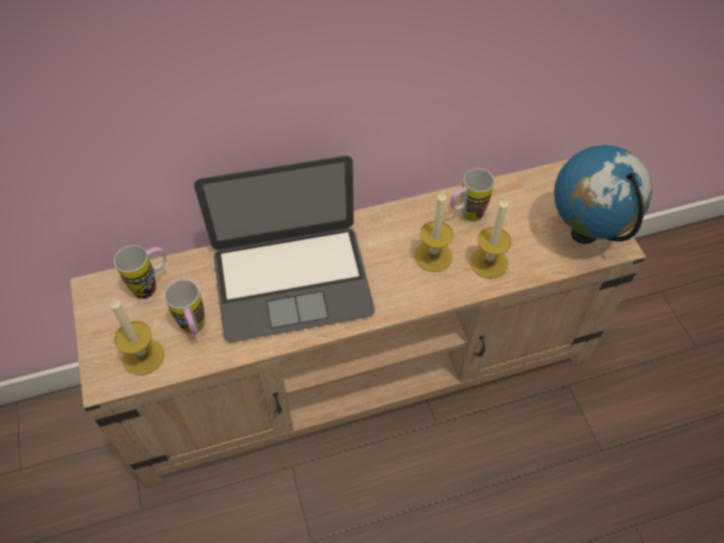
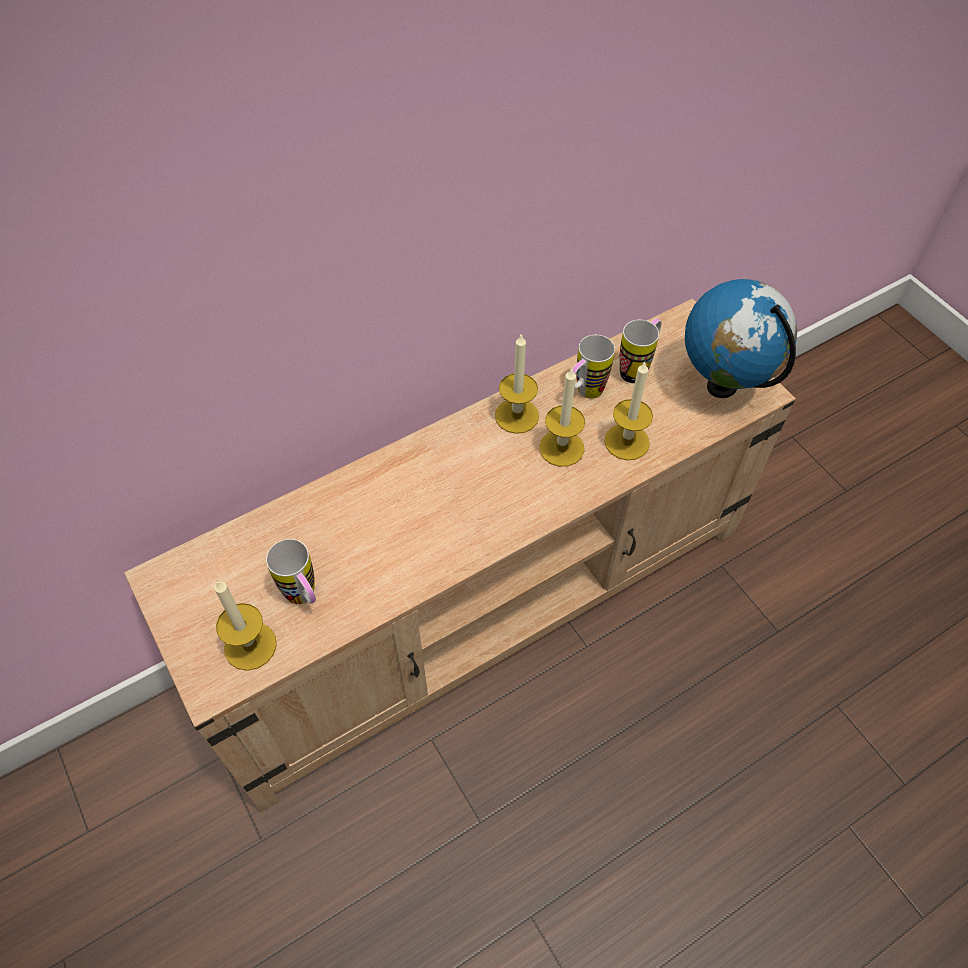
camera: 15 degrees left, 0 degrees up
(152, 285) = (233, 557): mug -> mug (637, 369)
(292, 281) = (405, 514): laptop -> none
(405, 222) = (516, 416): none -> candle

